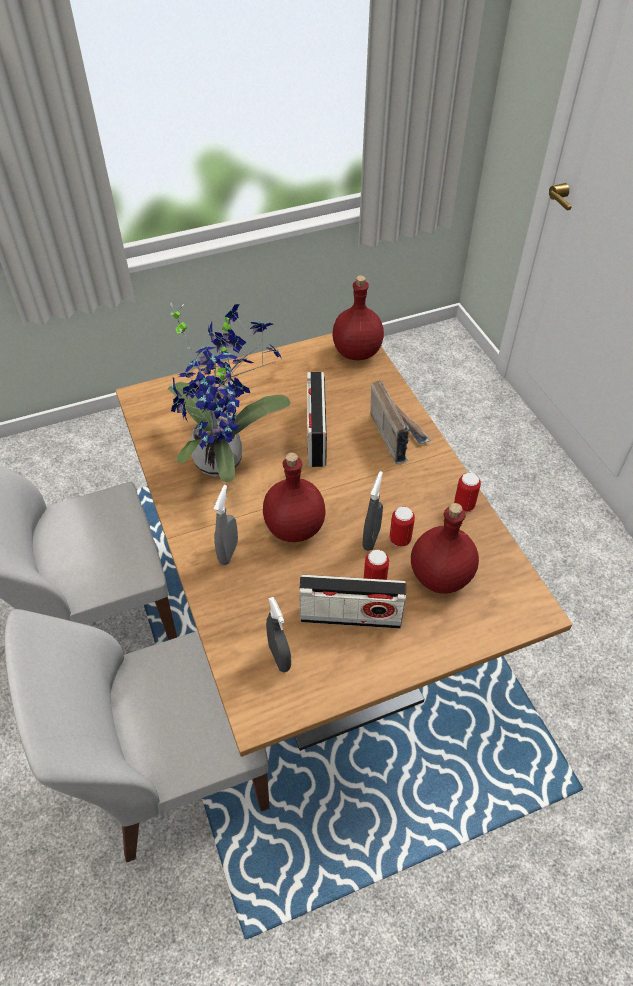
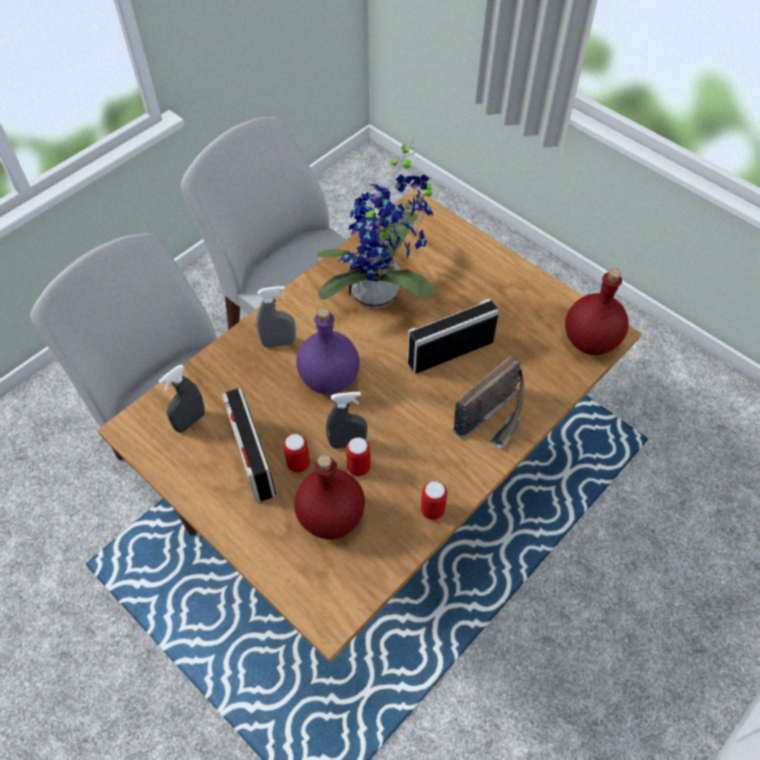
camera: 65 degrees right, 5 degrees up
(293, 527) = (329, 378): red bottle -> purple bottle

